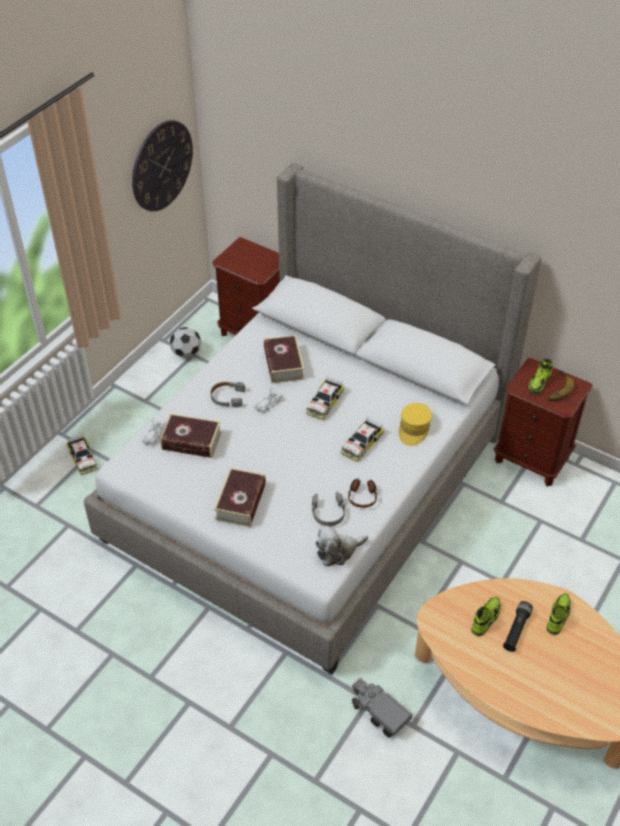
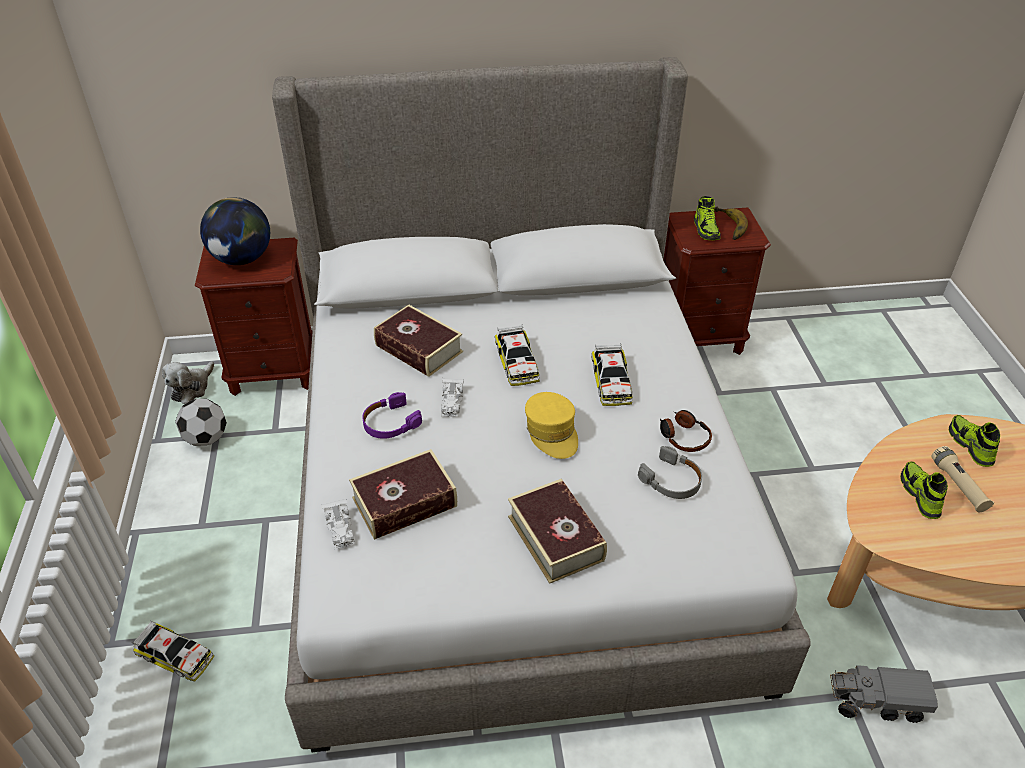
camera: 40 degrees left, 5 degrees down
(162, 166) = (69, 154): wall clock -> none
(227, 397) = (390, 423): grey headphones -> purple headphones
(248, 257) = (242, 259): none -> globe
(338, 551) = (737, 517): plush toy -> plush toy (191, 388)
(414, 429) = (645, 336): yellow cap -> yellow cap (552, 432)
(516, 630) = (958, 485): black flashlight -> beige flashlight

